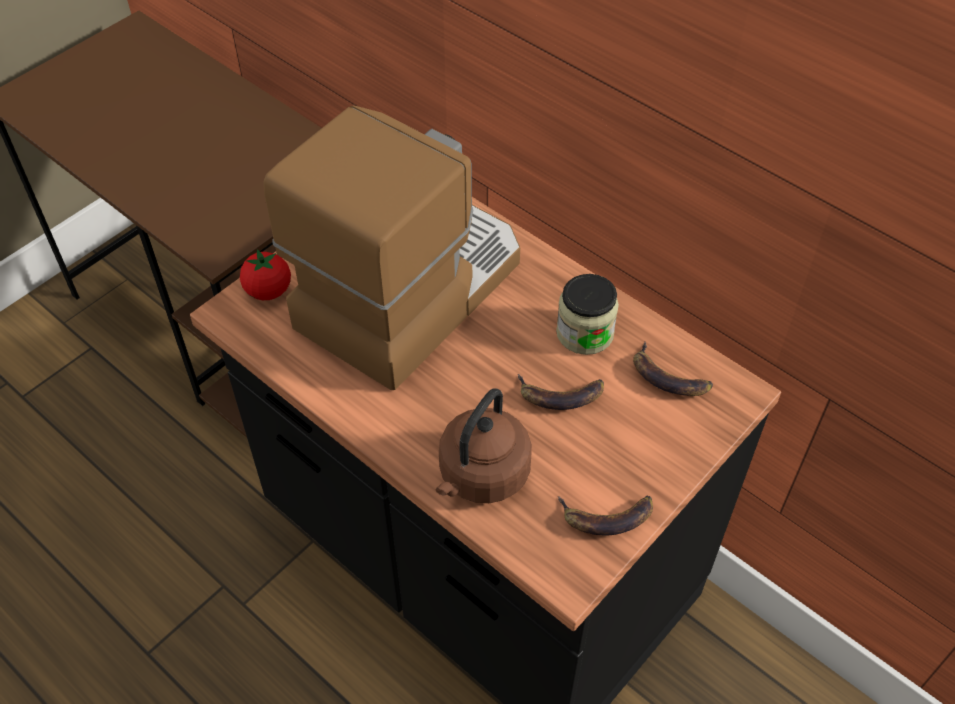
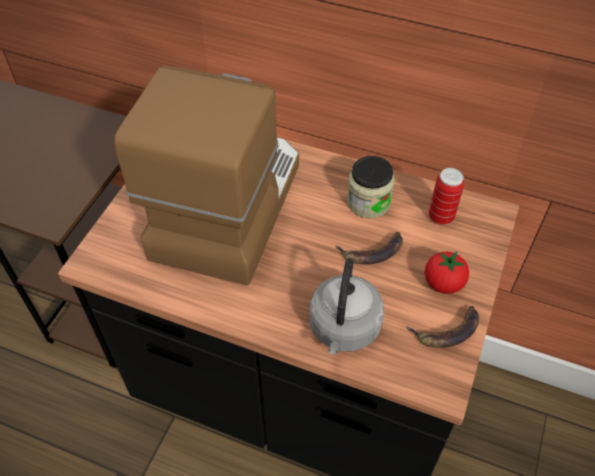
camera: 20 degrees left, 0 degrees up
(268, 291) = (116, 237): tomato -> tomato (443, 283)
(481, 476) = (343, 330): brown kettle -> grey kettle
(668, 377) = (441, 217): banana -> can

